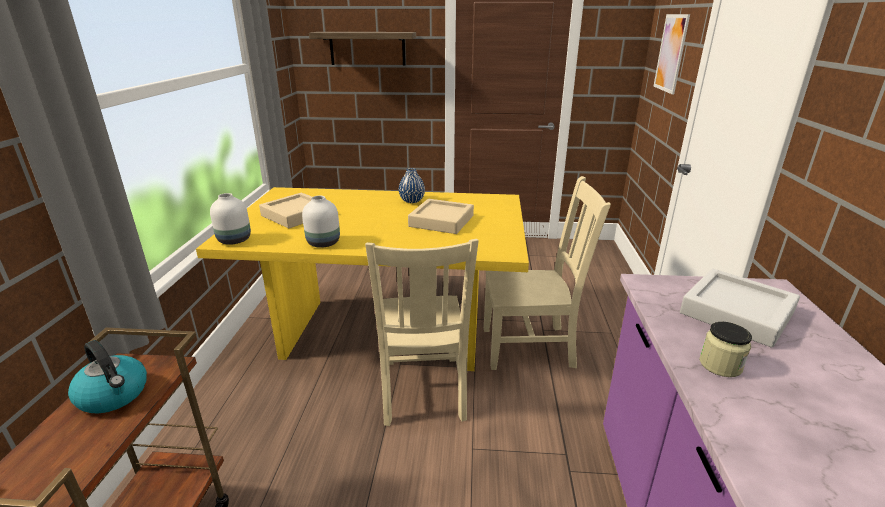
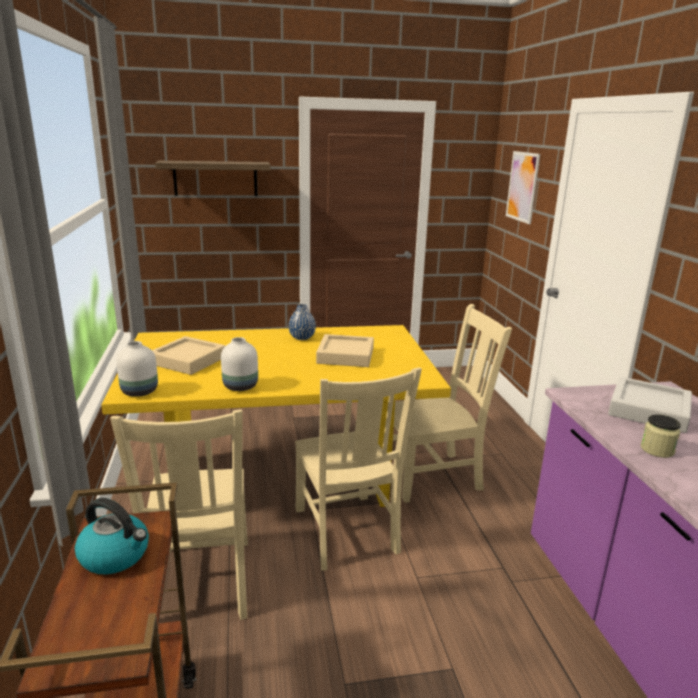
camera: 15 degrees left, 5 degrees down
(274, 420) = (201, 585): none -> beige chair

